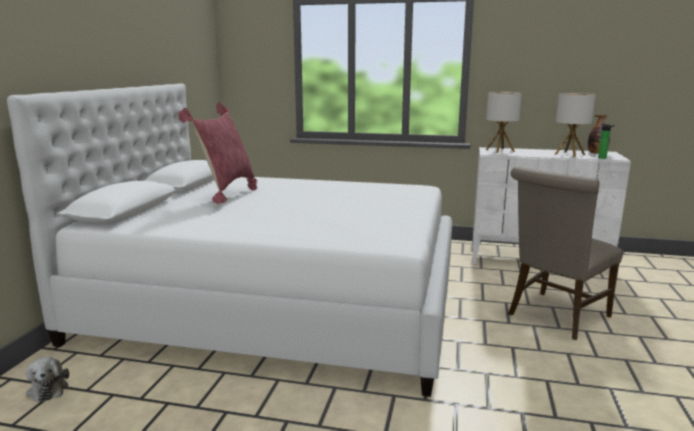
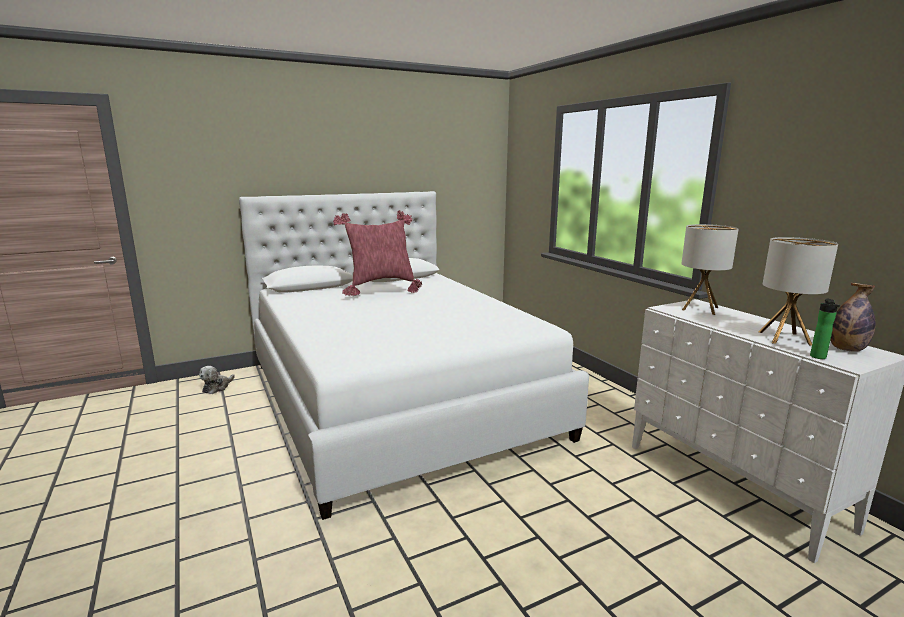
camera: 50 degrees right, 0 degrees up
(555, 317) = (584, 546): beige chair -> none

